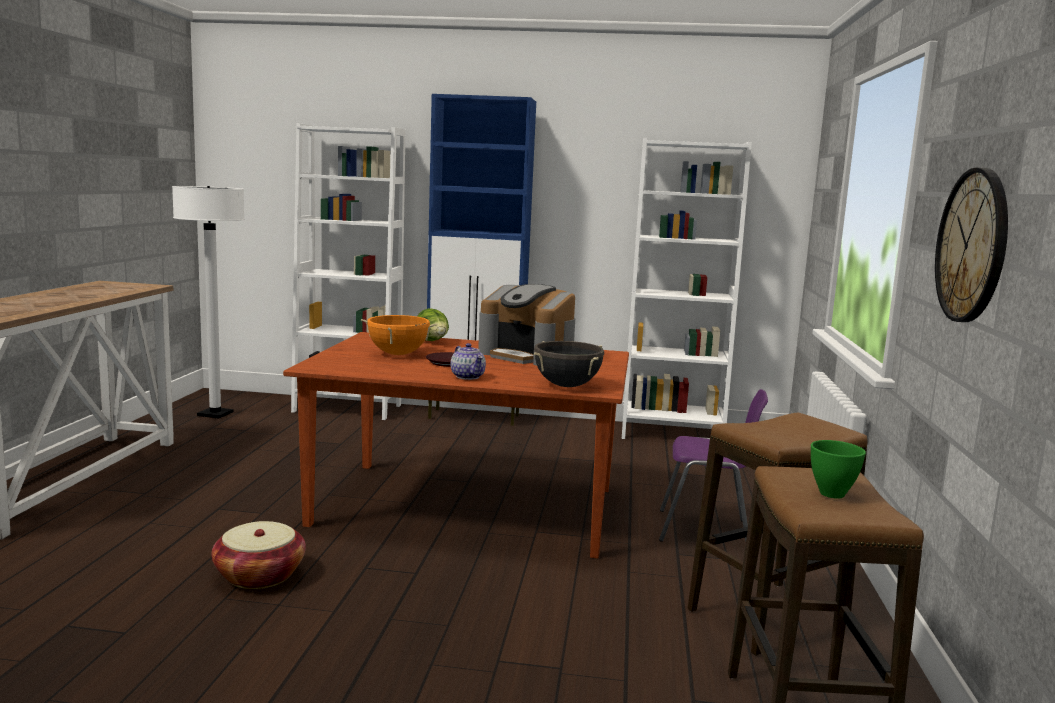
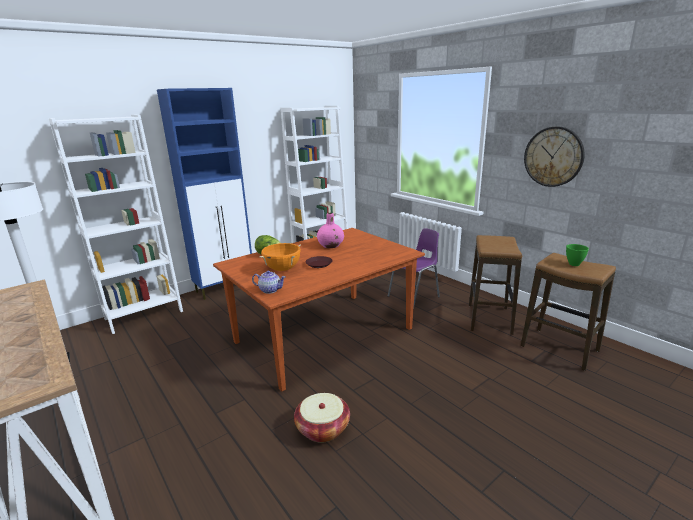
camera: 45 degrees left, 10 degrees up
(468, 376) = (351, 268): teapot -> teapot (270, 290)
(528, 355) = (331, 245): coffee machine -> pink vase
(567, 386) = (394, 255): black cooking pot -> none

